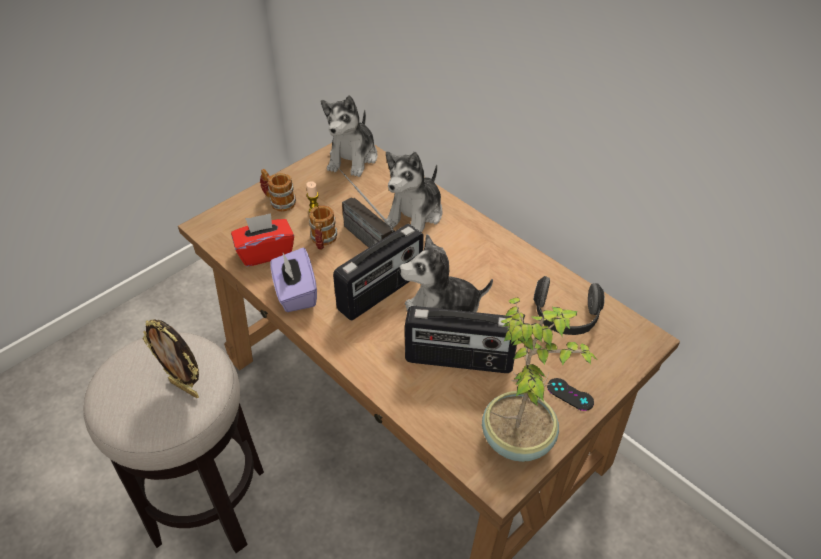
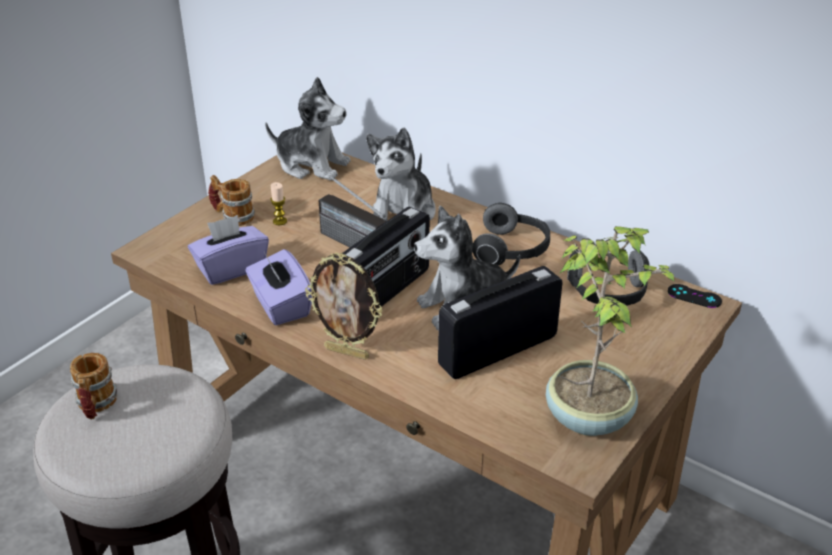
camera: 10 degrees left, 10 degrees down
(185, 388) = (168, 418): picture frame -> picture frame (347, 352)
(265, 252) = (231, 268): red tissue box -> purple tissue box
(323, 241) = (299, 250): mug -> mug (96, 406)
(353, 158) = (312, 165): plush toy -> plush toy turned 75 degrees counterclockwise
(459, 360) = (497, 350): radio -> radio turned 150 degrees clockwise
(496, 263) = (512, 251): none -> headphones
(570, 394) = (635, 367): black game controller -> black game controller (694, 296)

